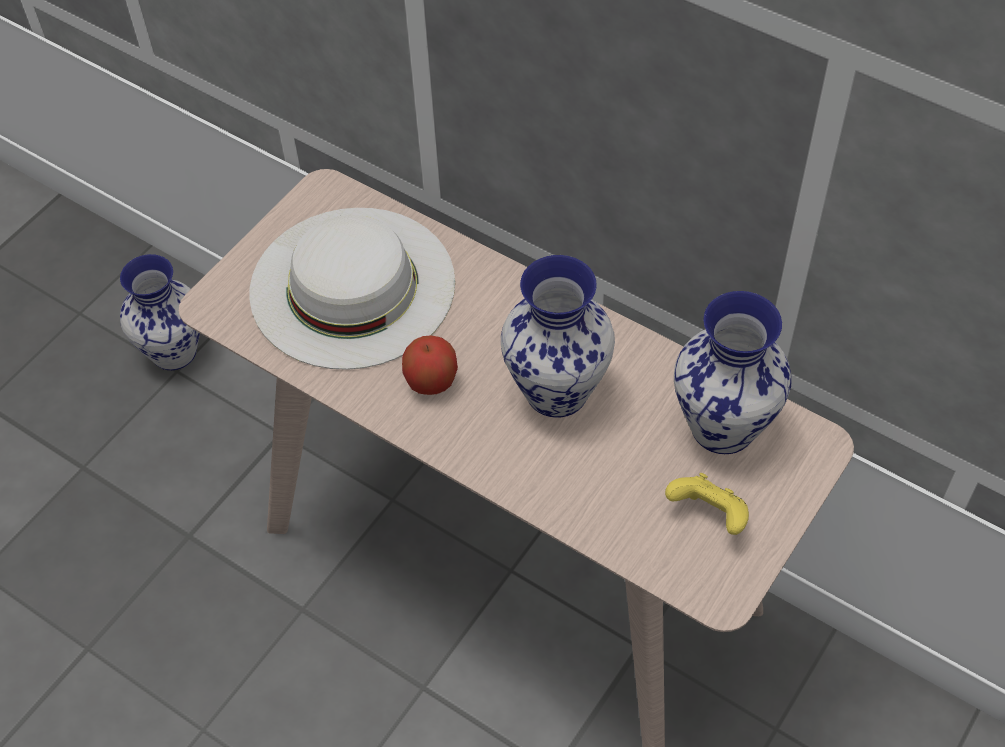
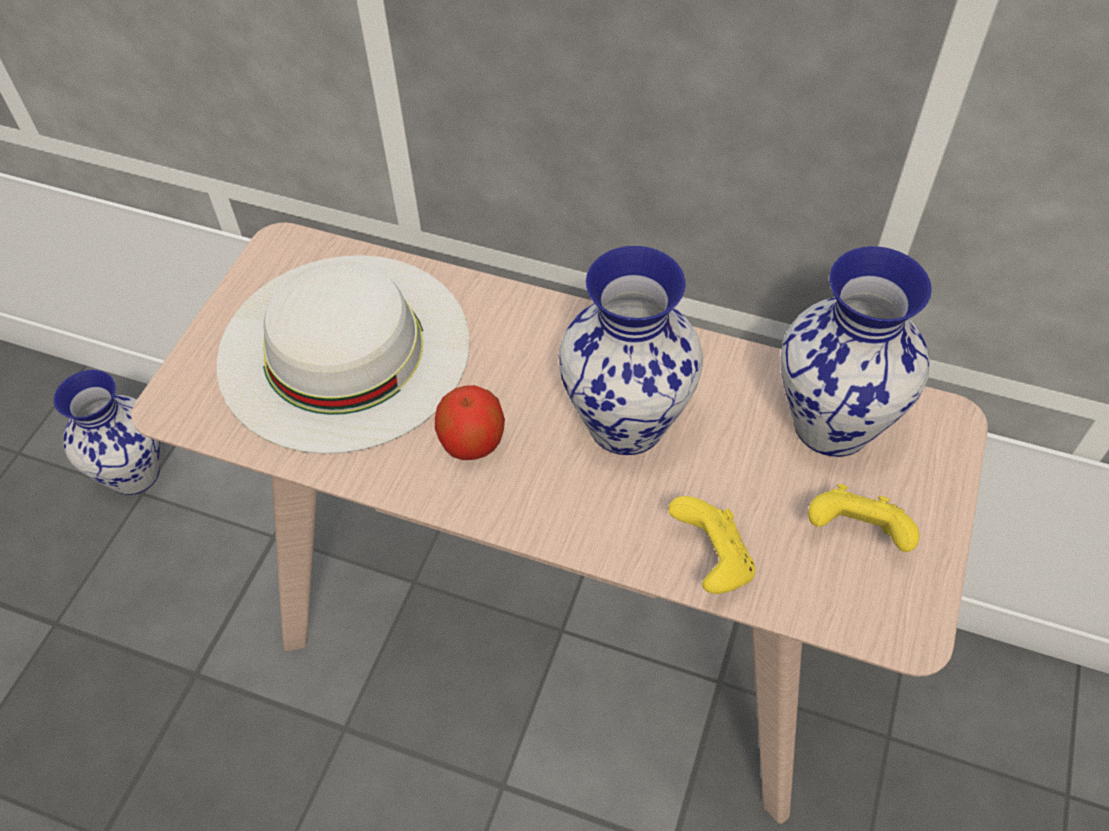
camera: 15 degrees left, 0 degrees up
(587, 511) = (711, 561): none -> yellow game controller

